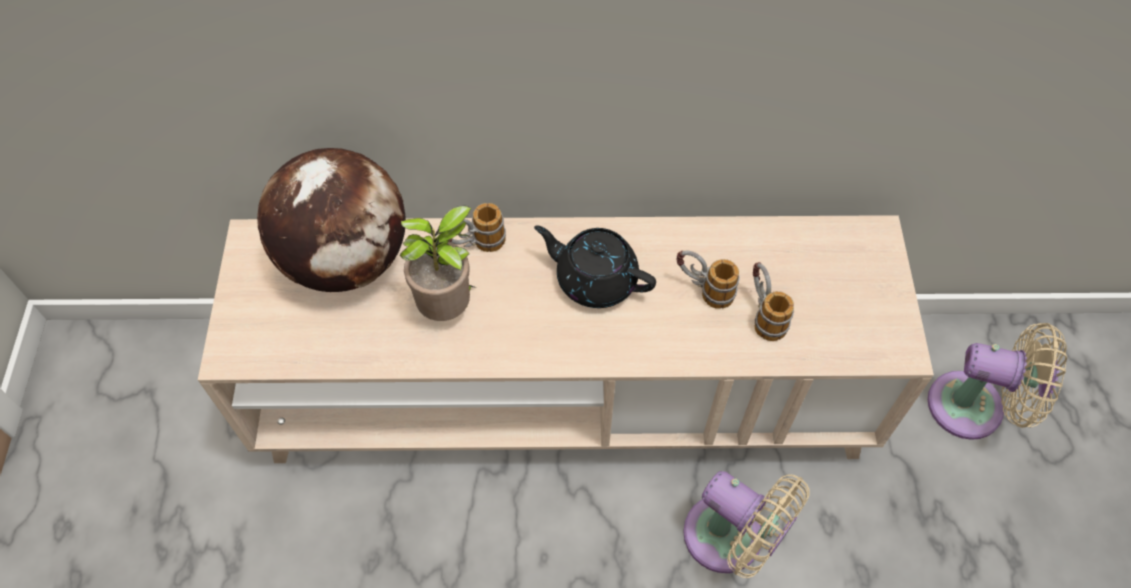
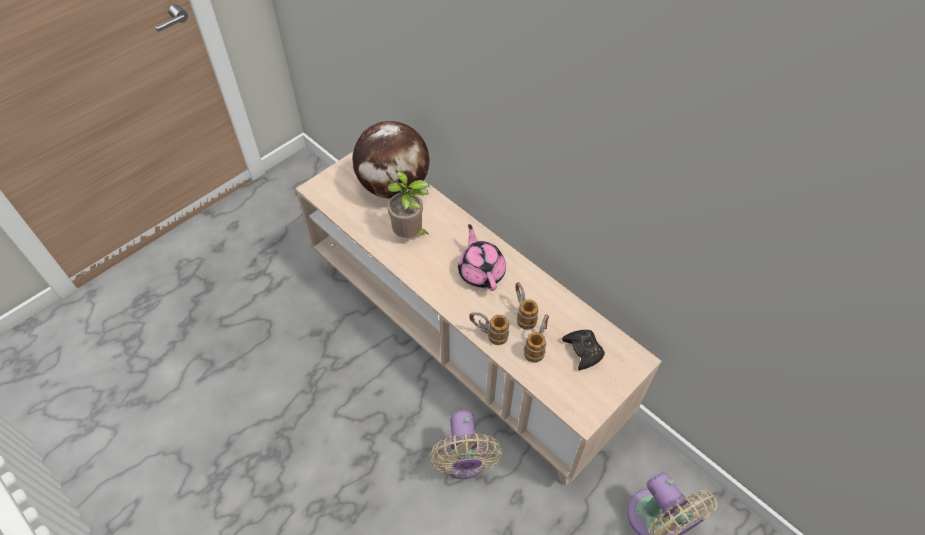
camera: 45 degrees right, 5 degrees down
(476, 246) = (449, 220): mug -> mug (488, 334)
(595, 279) = (481, 271): black teapot -> pink teapot
(815, 275) = (583, 351): none -> black game controller

